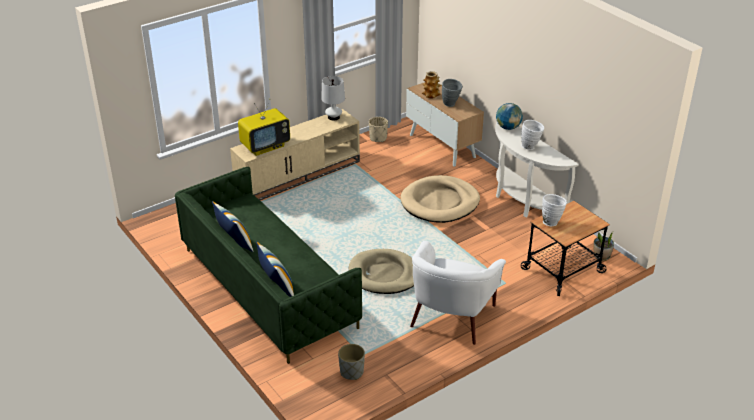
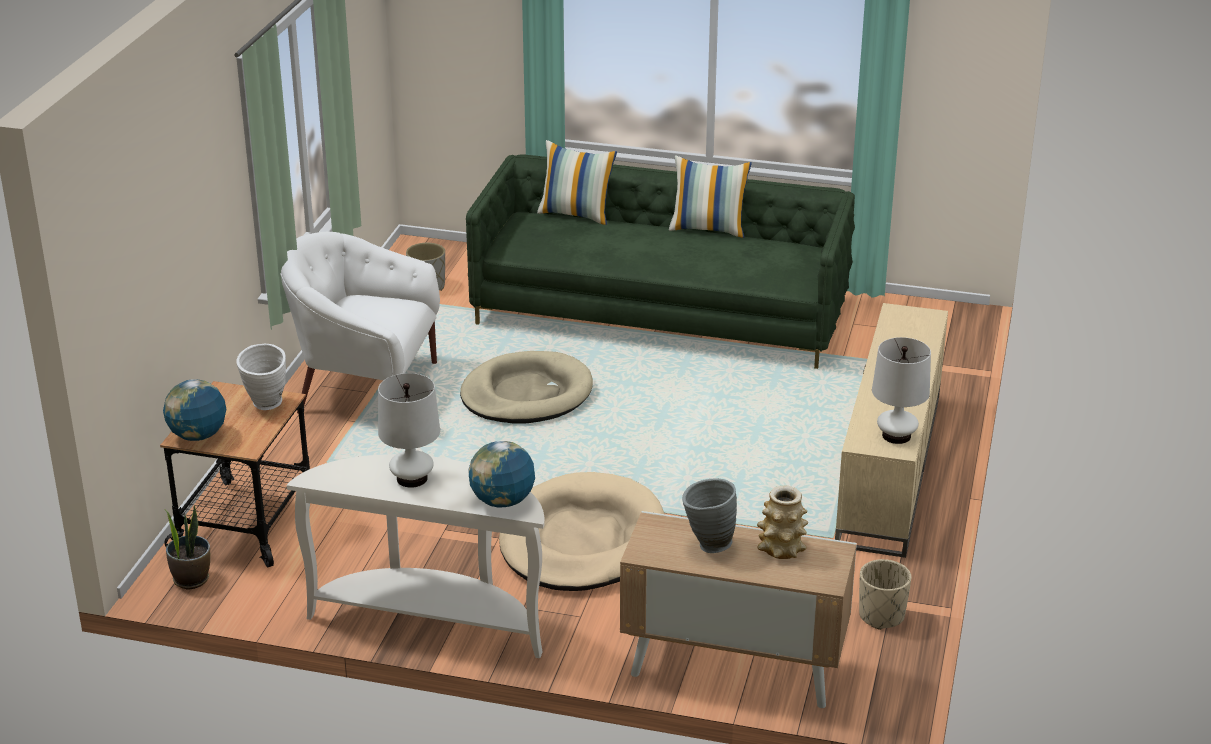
camera: 140 degrees right, 5 degrees down
(265, 146) = (903, 336): television -> none
(451, 316) = (366, 388): white armchair -> white armchair turned 60 degrees counterclockwise
(531, 147) = (412, 478): white vase -> white table lamp
(590, 221) = (198, 436): none -> globe

